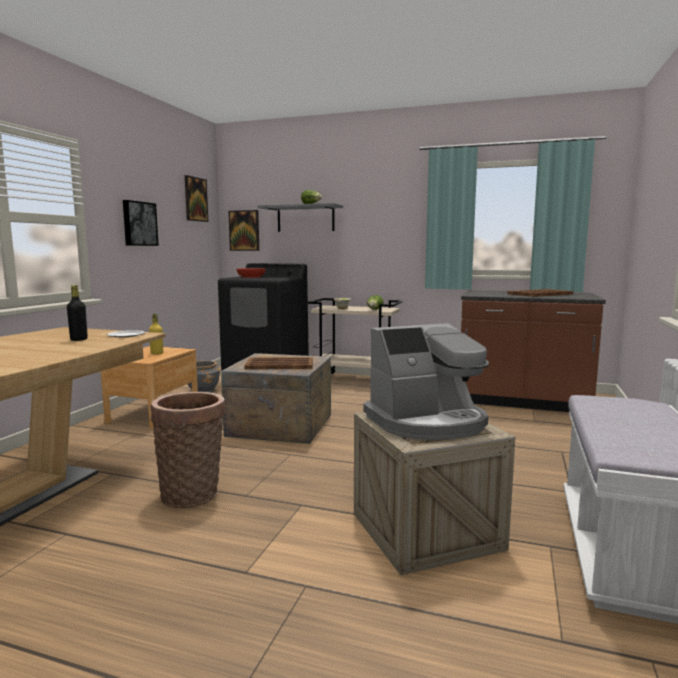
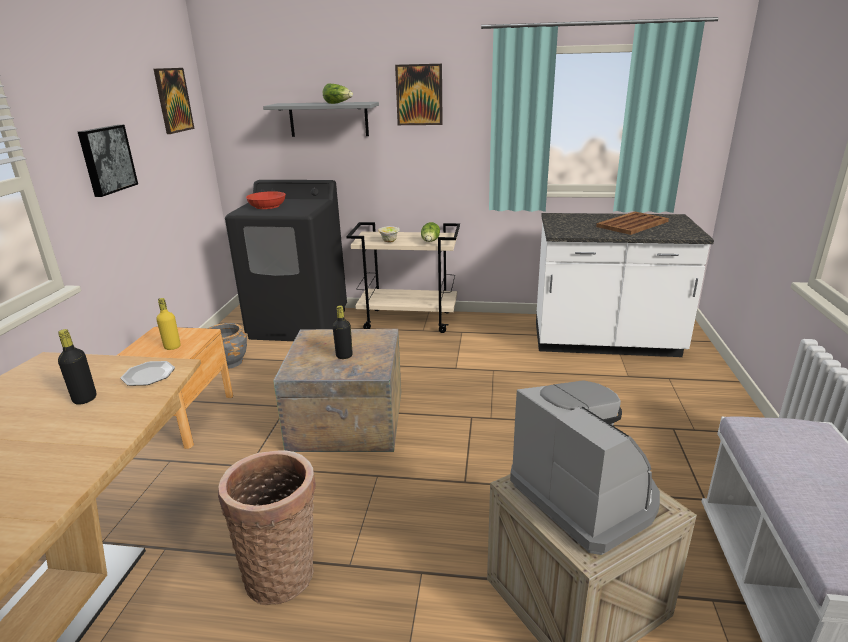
camera: 10 degrees left, 15 degrees up
(244, 230) = (244, 135): picture -> picture (419, 95)
(280, 364) = (344, 356): brown tray -> black bottle
(427, 422) = (586, 495): coffee machine -> coffee machine turned 90 degrees counterclockwise
(522, 401) = (605, 342): brown counter -> white counter

